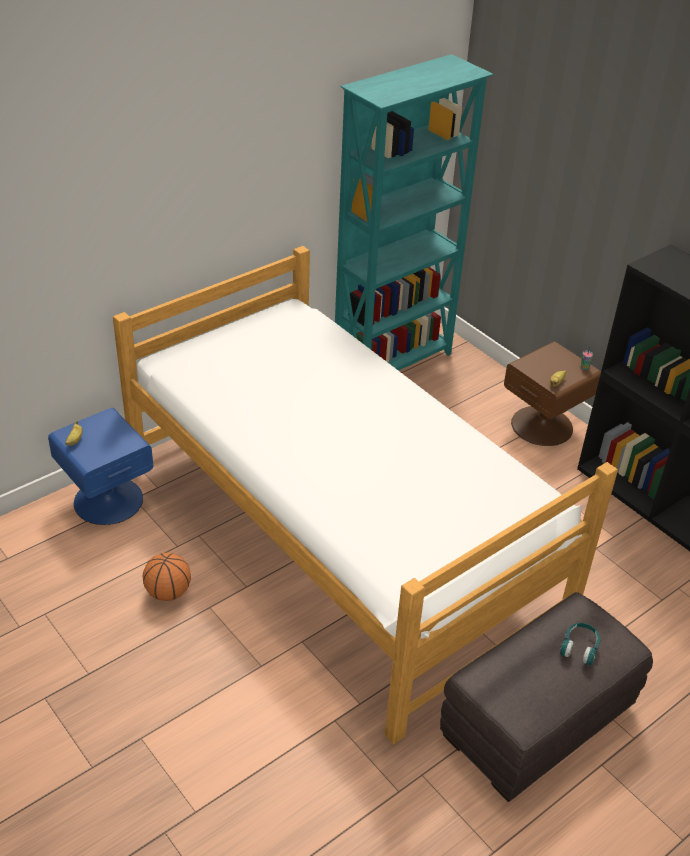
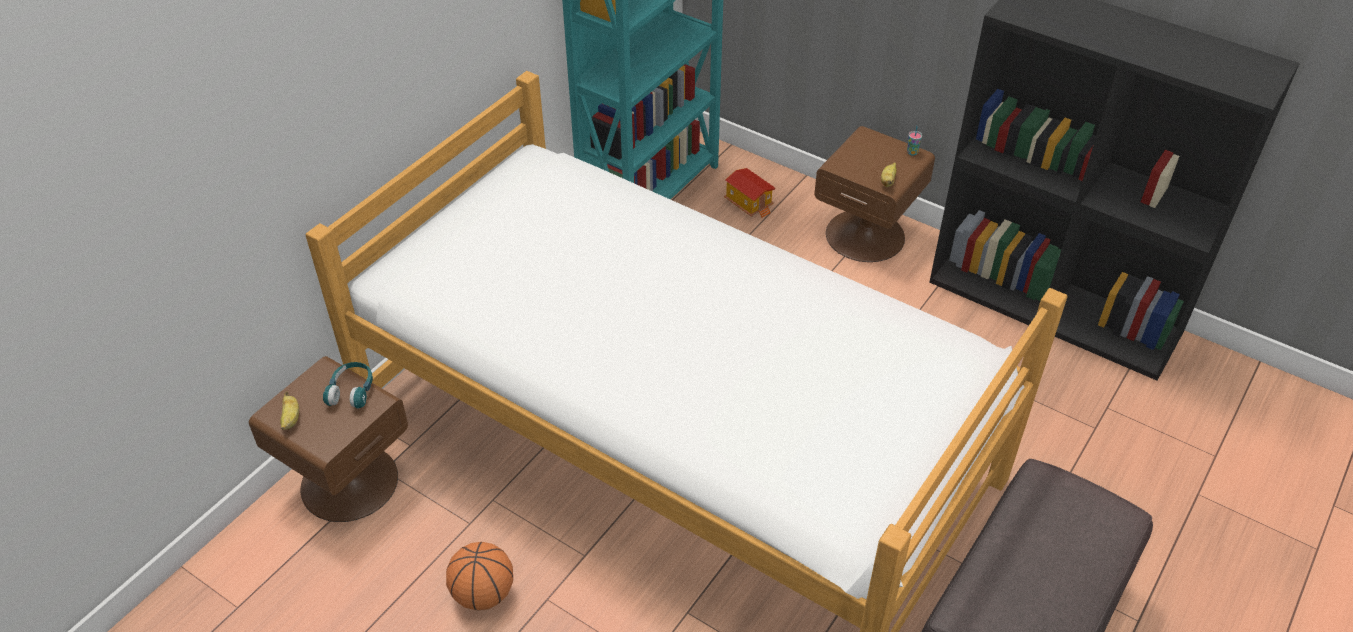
camera: 15 degrees left, 5 degrees up
(108, 499) = (348, 481): blue nightstand -> brown nightstand
(463, 384) = (749, 203): none -> toy house
(579, 648) = (1069, 536): turquoise headphones -> turquoise headphones (352, 391)

